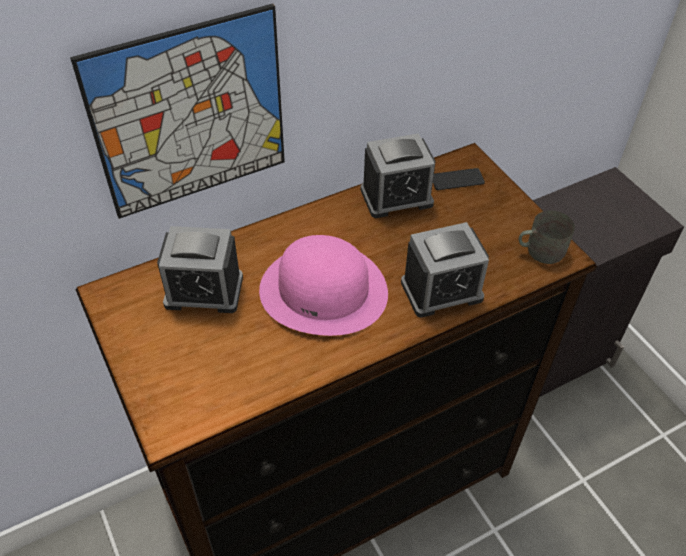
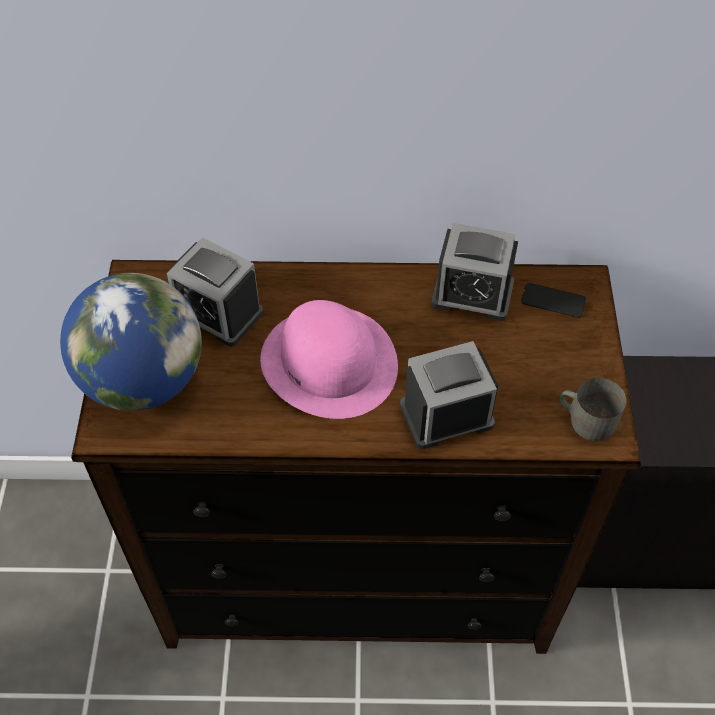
camera: 30 degrees right, 5 degrees up
(174, 372) = (143, 380): none -> globe
(190, 115) = (252, 135): picture -> none
(441, 290) = (446, 415): alarm clock -> alarm clock turned 150 degrees clockwise

